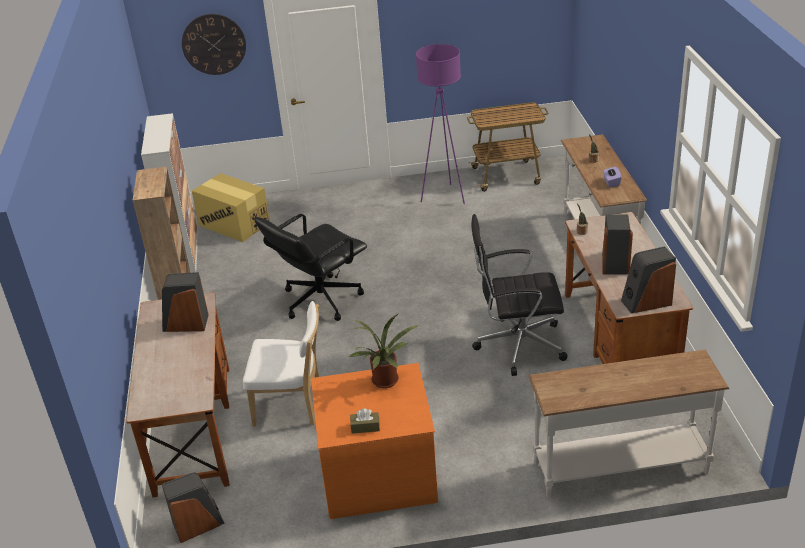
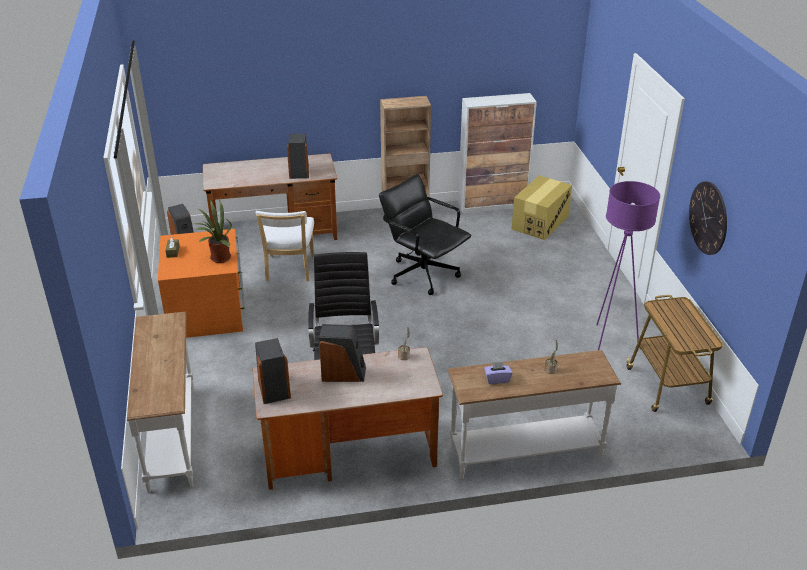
camera: 85 degrees right, 0 degrees up
(214, 44) = (607, 79): wall clock -> wall clock (708, 218)

